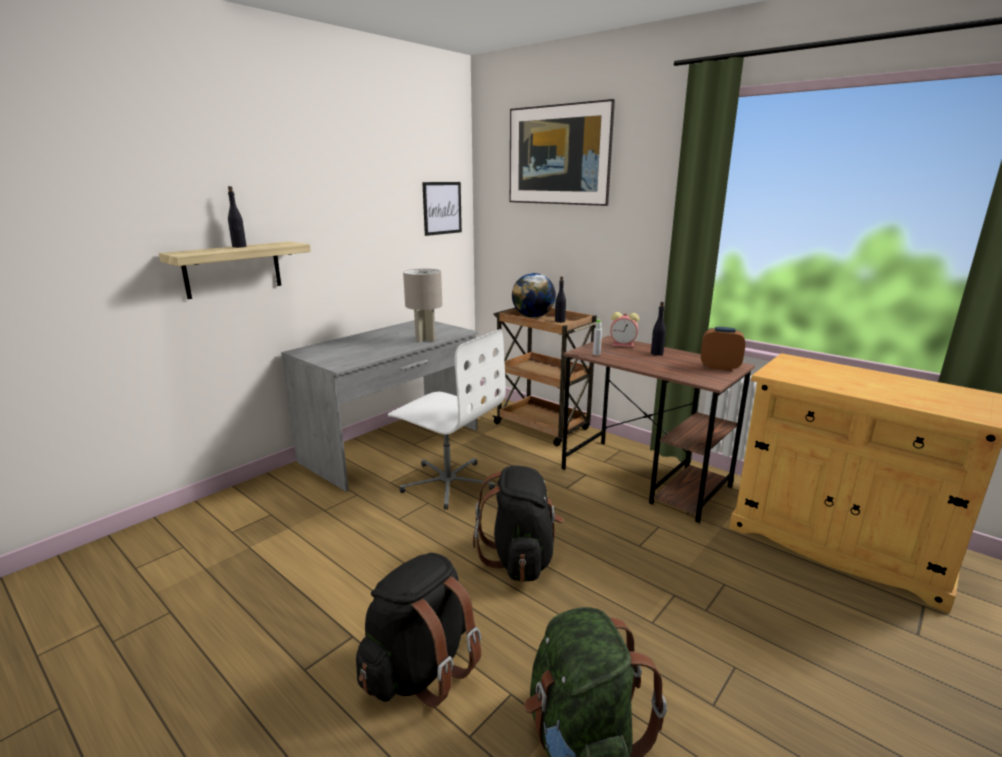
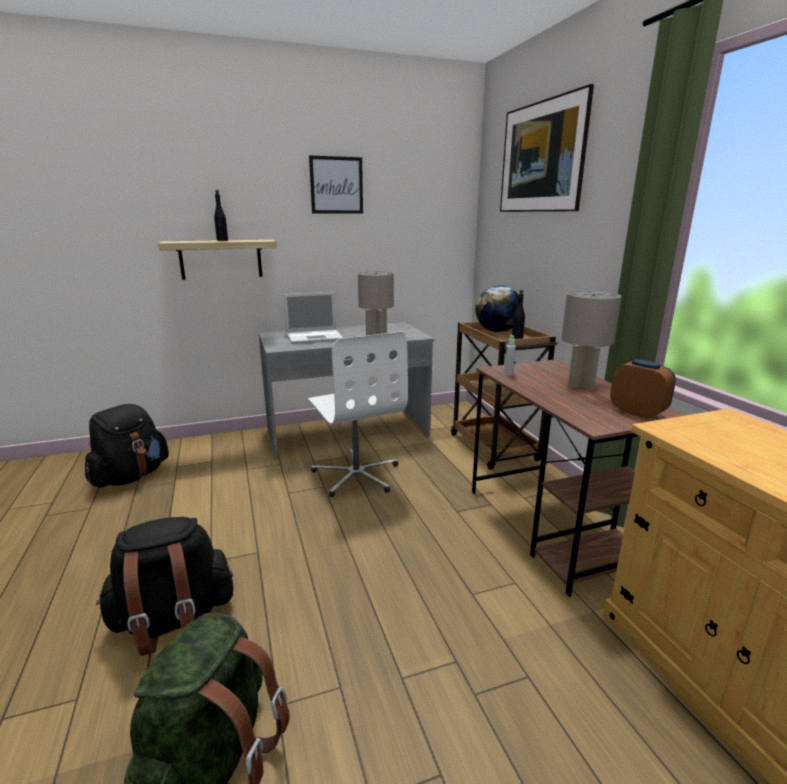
camera: 30 degrees right, 0 degrees up
(358, 347) = (315, 337): none -> laptop
(442, 208) = (437, 218): picture -> picture (336, 185)
(520, 558) = (346, 561): black backpack -> black backpack (131, 476)
(623, 345) = (556, 370): alarm clock -> none
(657, 353) = (580, 385): black bottle -> grey table lamp

